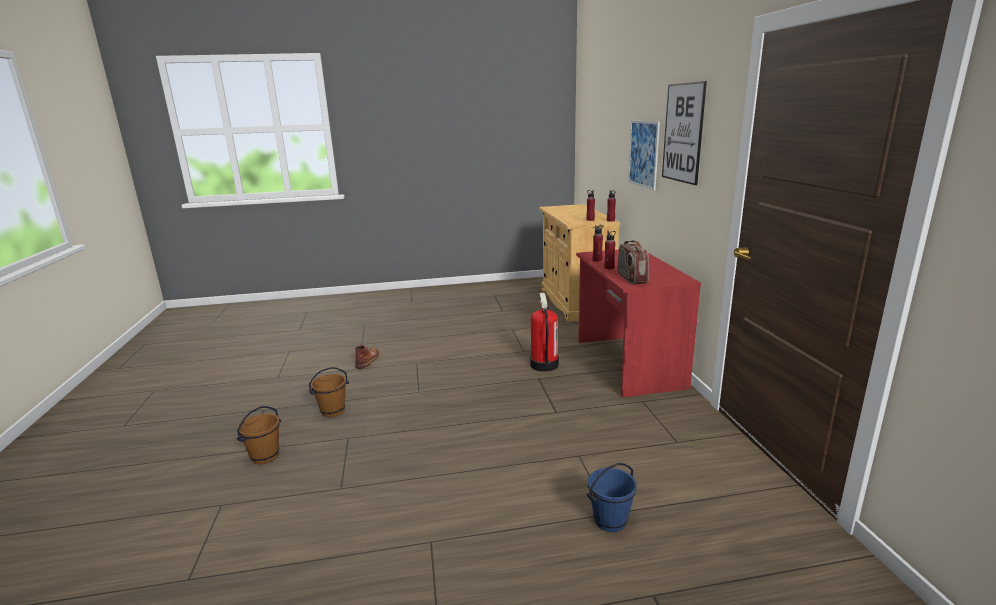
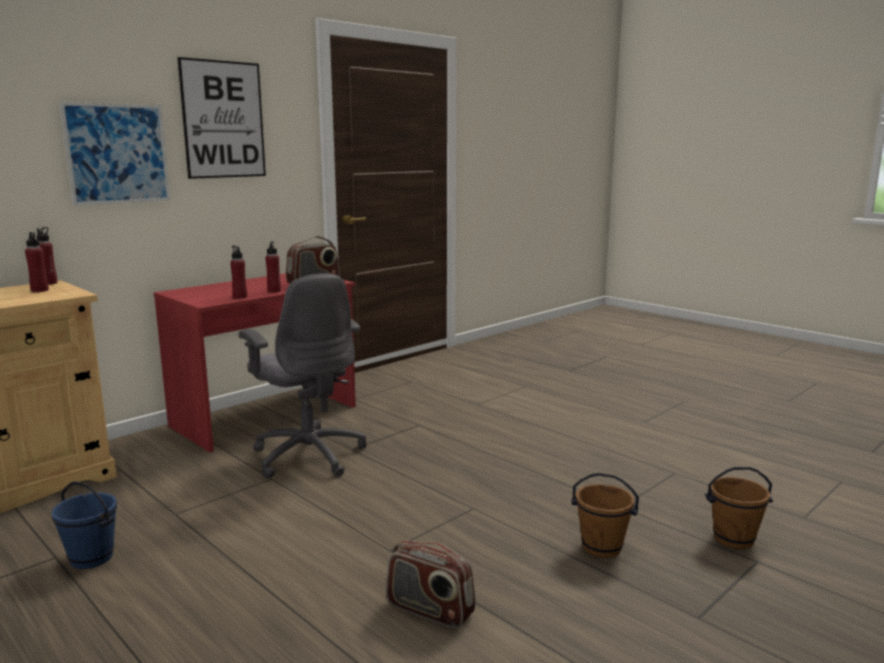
camera: 125 degrees left, 5 degrees down
(368, 360) = (429, 610): brown boot -> radio
(543, 364) = (308, 455): fire extinguisher -> grey office chair
(610, 521) = (533, 385): blue bucket -> blue bucket (92, 558)

